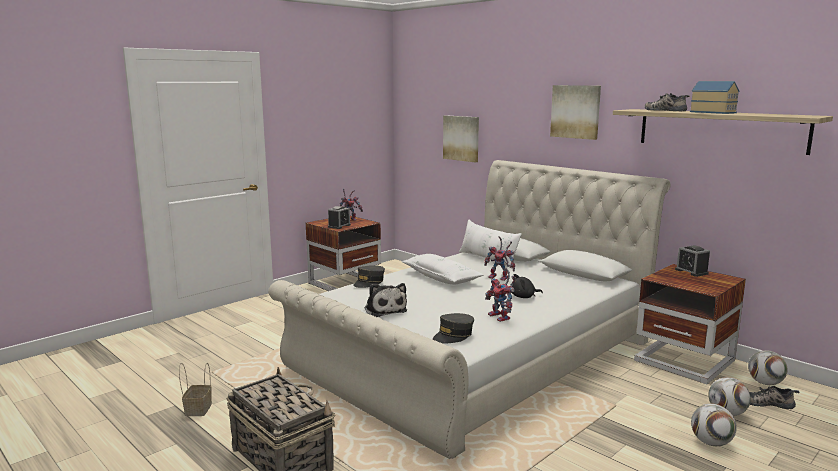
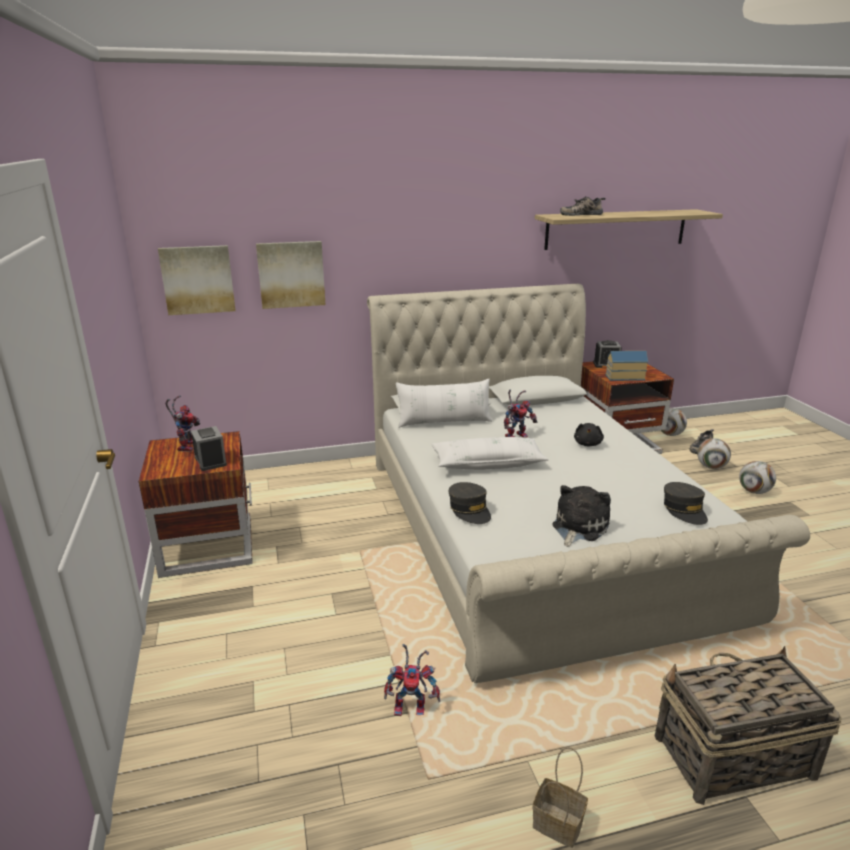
camera: 60 degrees left, 10 degrees up
(384, 310) = (578, 527): plush toy -> plush toy turned 60 degrees counterclockwise
(501, 317) = (643, 471): toy robot -> toy robot (412, 706)
(575, 111) = (468, 222): picture -> picture (198, 279)
(713, 112) = (626, 213): toy house -> toy house (624, 376)

